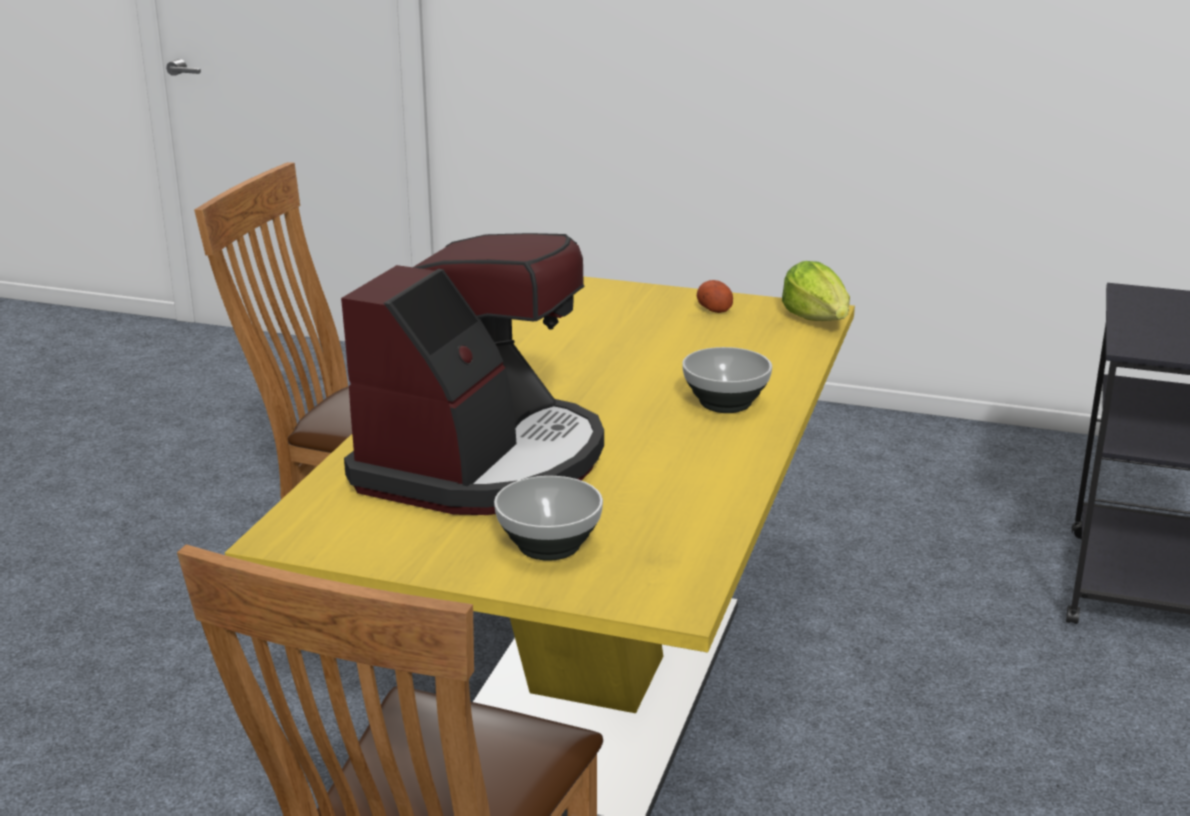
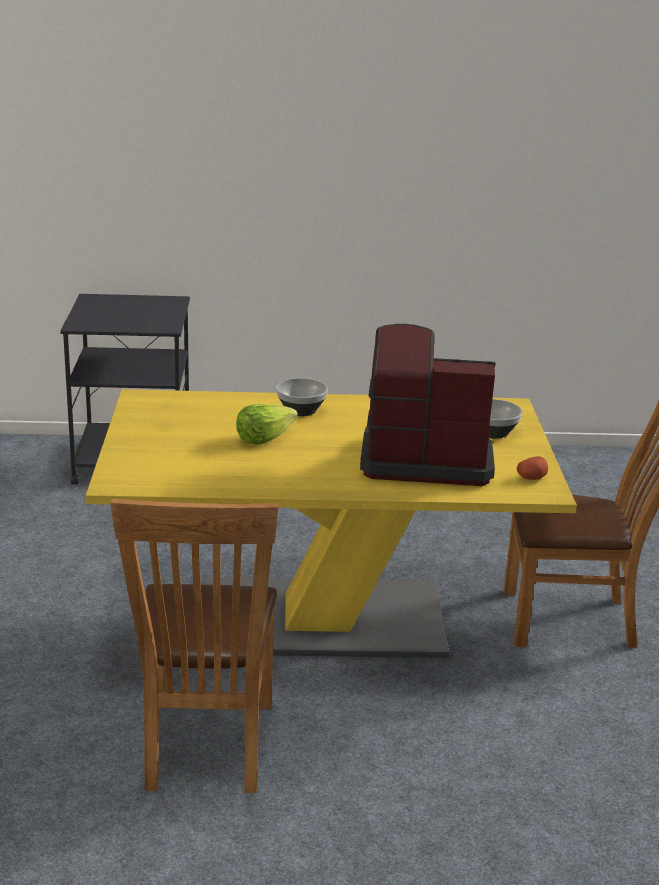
camera: 110 degrees left, 0 degrees up
(714, 308) = (146, 425): potato -> potato (531, 478)
(818, 319) = (154, 396): lettuce -> lettuce (264, 438)

